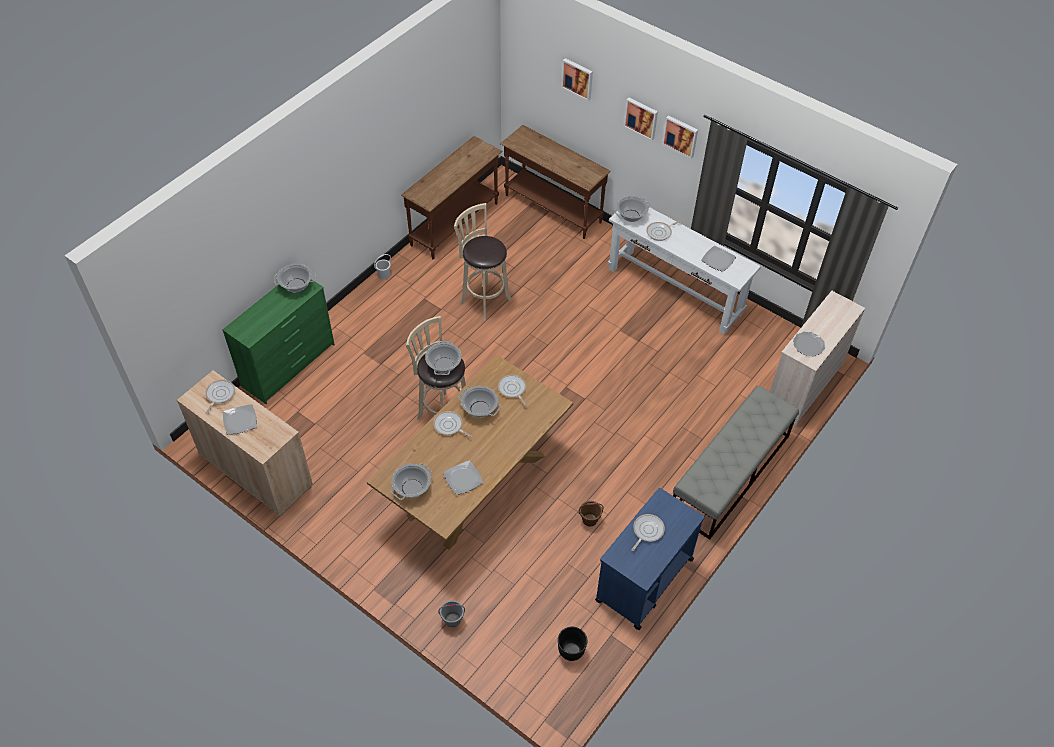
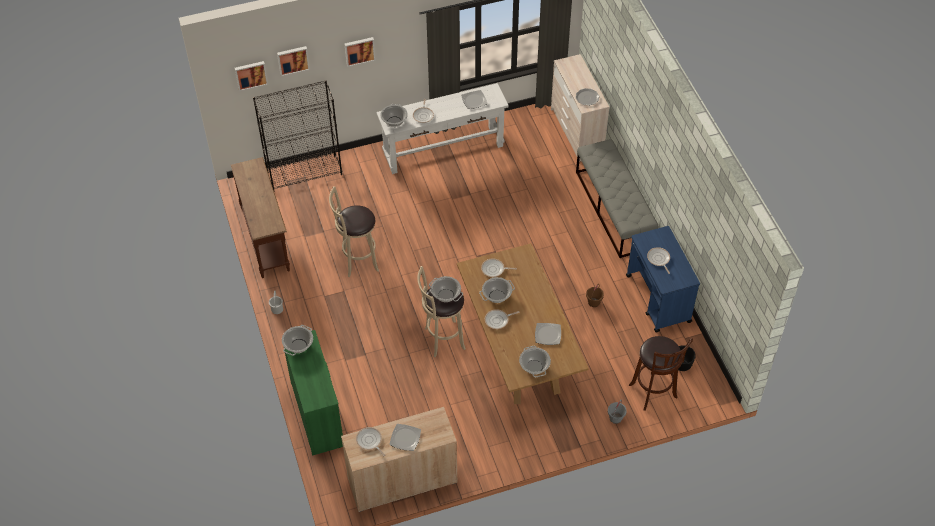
camera: 55 degrees left, 0 degrees up
(512, 641) = (654, 393): none -> brown stool
(552, 209) = (305, 173): brown console table -> black bookcase
(681, 136) = (397, 41): picture -> picture (251, 75)

